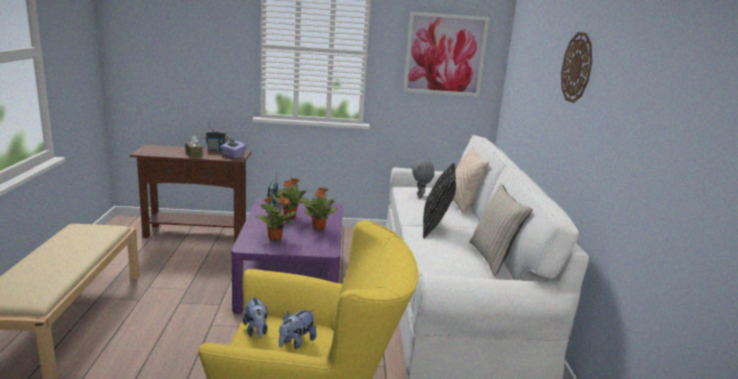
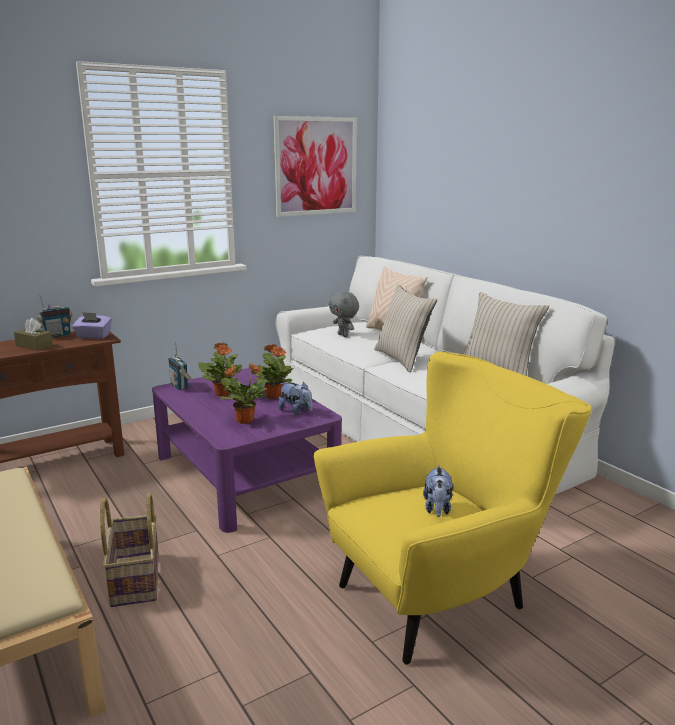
camera: 30 degrees left, 0 degrees up
(153, 319) = (134, 579): none -> basket
(256, 331) = (381, 515): plush toy -> plush toy (296, 411)
(436, 226) = (402, 359): black pillow -> beige pillow
(577, 67) = (531, 157): wall clock -> none

